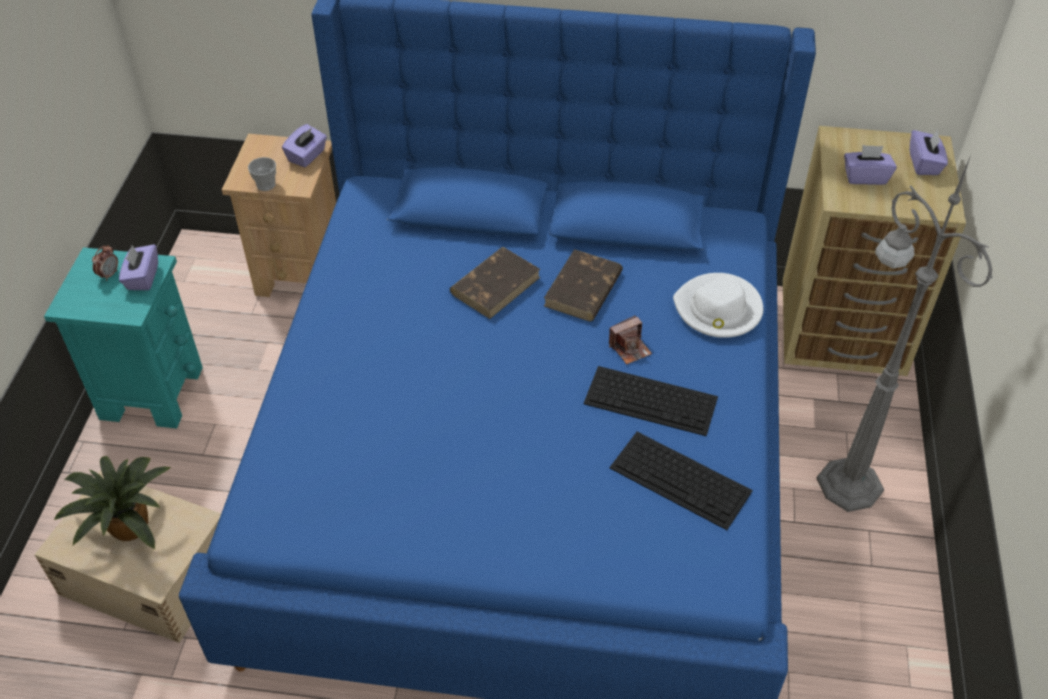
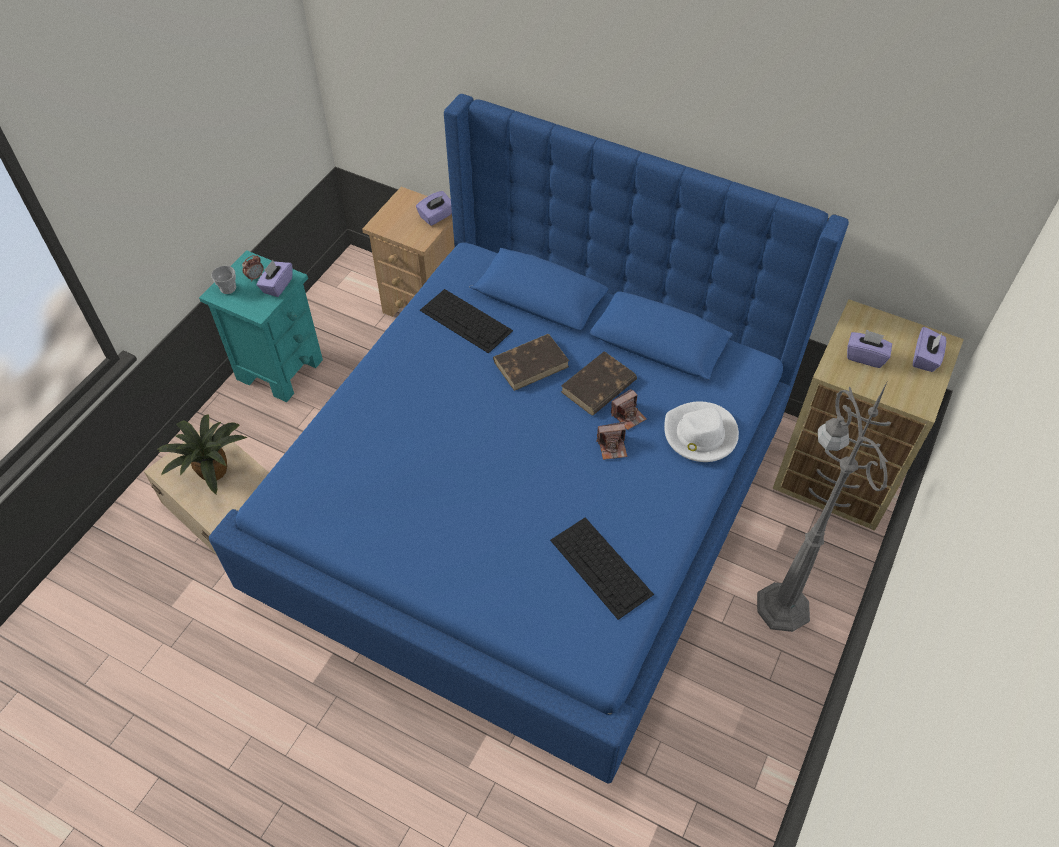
camera: 20 degrees right, 5 degrees up
(266, 185) = (396, 233): cup -> cup (228, 288)
(631, 311) = (628, 415): none -> camera
(652, 400) = (609, 495): keyboard -> keyboard (467, 320)

